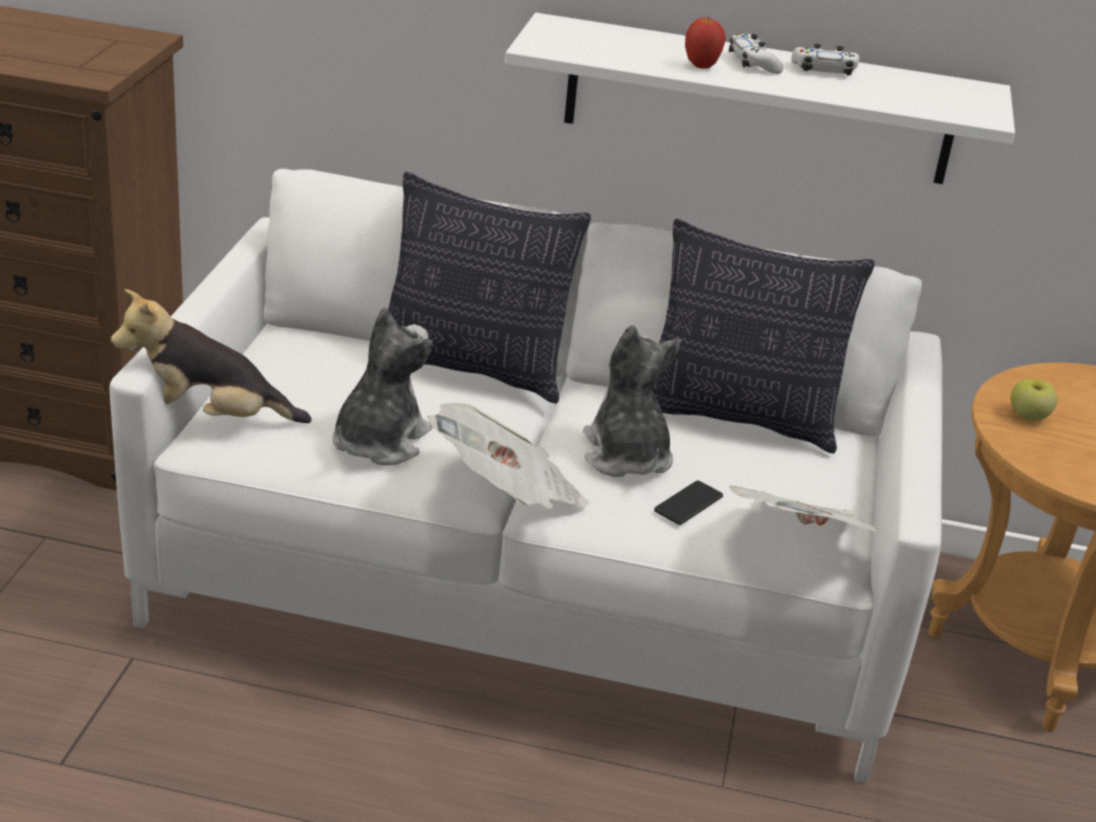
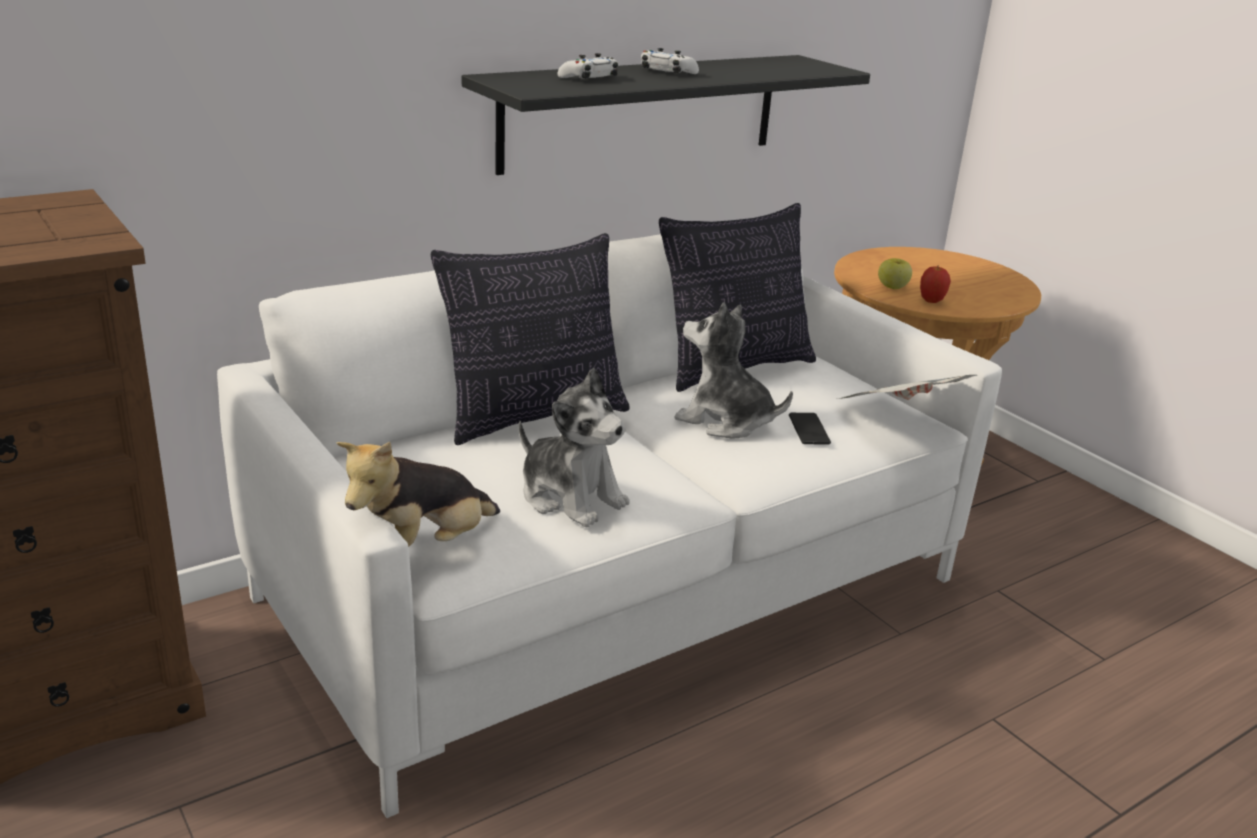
camera: 45 degrees left, 5 degrees down
(378, 442) = (571, 497): plush toy -> plush toy turned 150 degrees clockwise
(507, 494) = (711, 483): newspaper -> none
(701, 67) = (650, 80): apple -> apple (931, 301)
(759, 100) = (642, 111): white shelf -> black shelf
(824, 70) = (708, 67): white game controller -> white game controller (589, 77)

